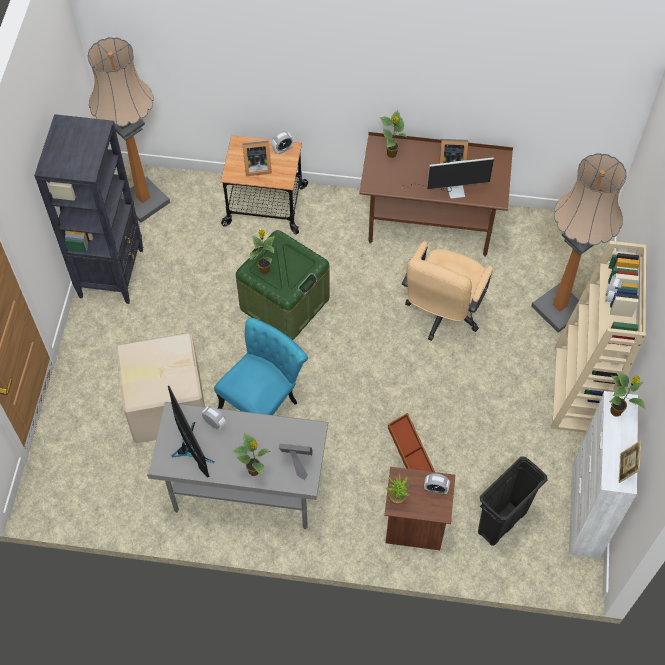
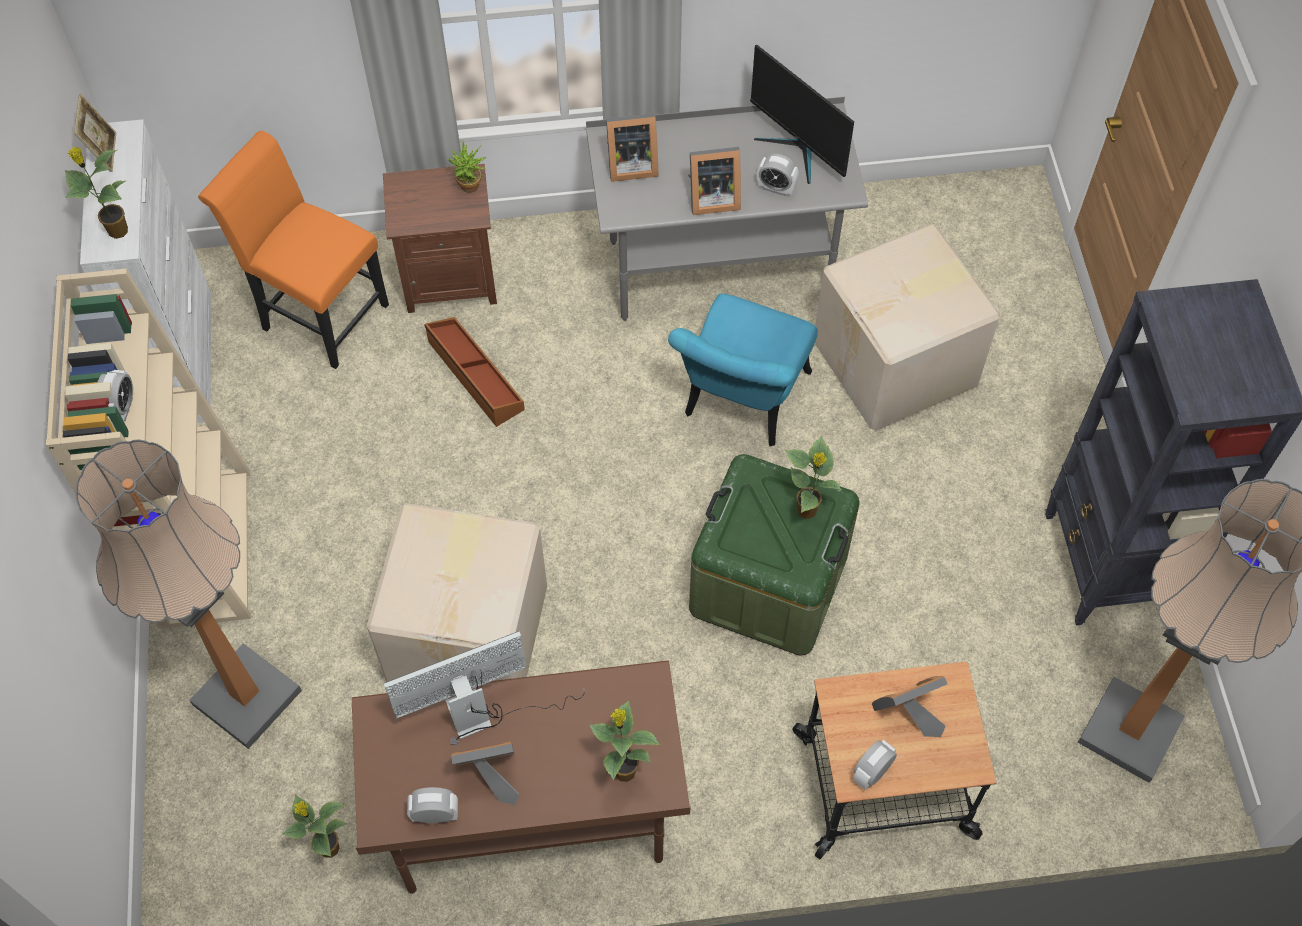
camera: 165 degrees right, 0 degrees up
(254, 471) = (689, 140): potted plant -> potted plant (328, 848)
(255, 426) = (711, 198): none -> picture frame
(436, 489) = (413, 211): alarm clock -> alarm clock (435, 815)
(442, 314) = (470, 632): beige office chair -> cardboard box
(501, 523) = (317, 313): black trash can -> orange chair

